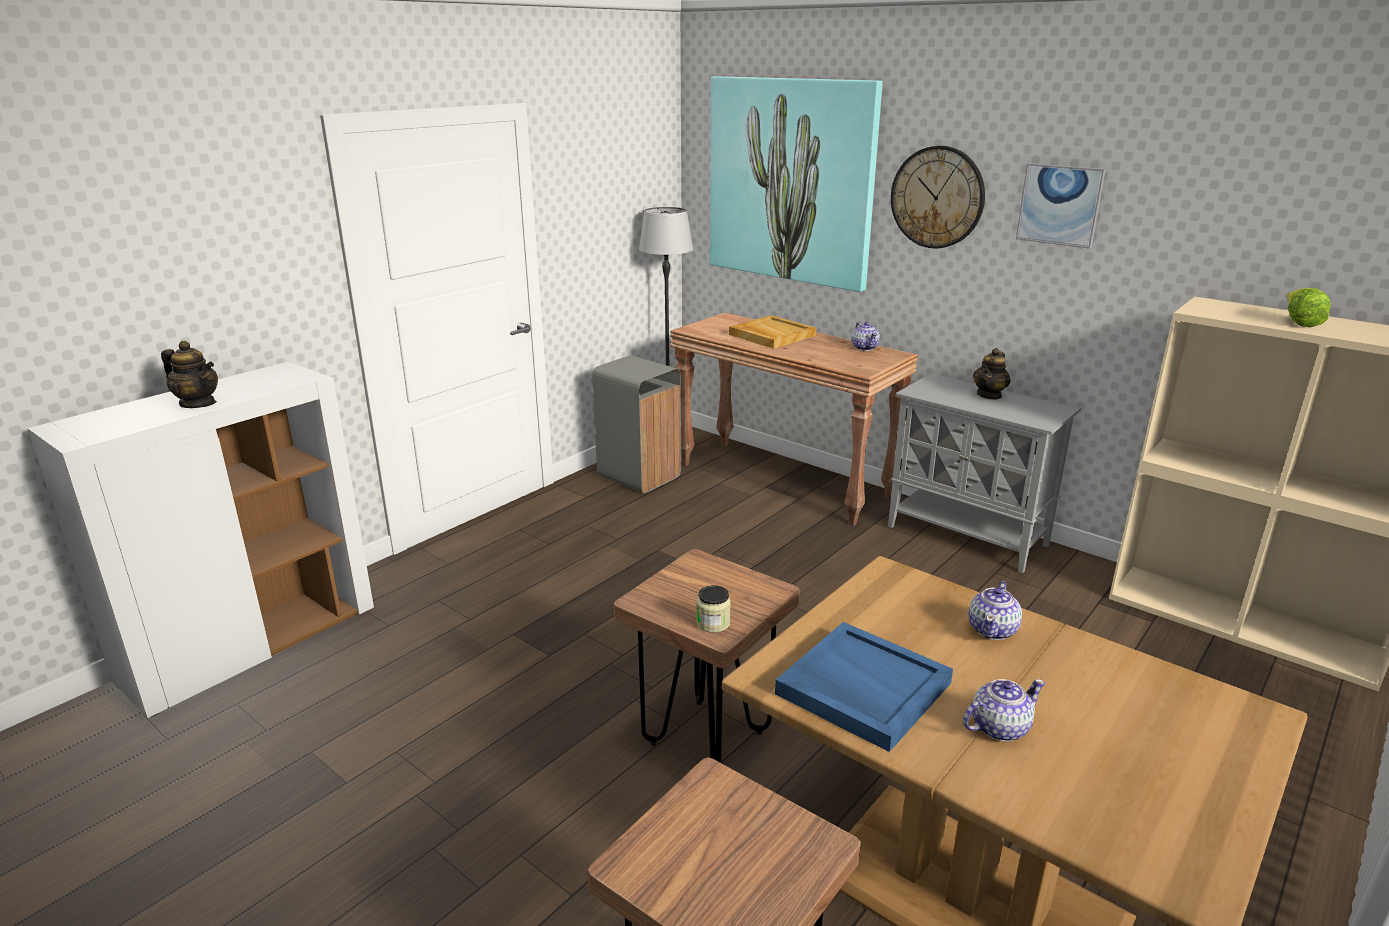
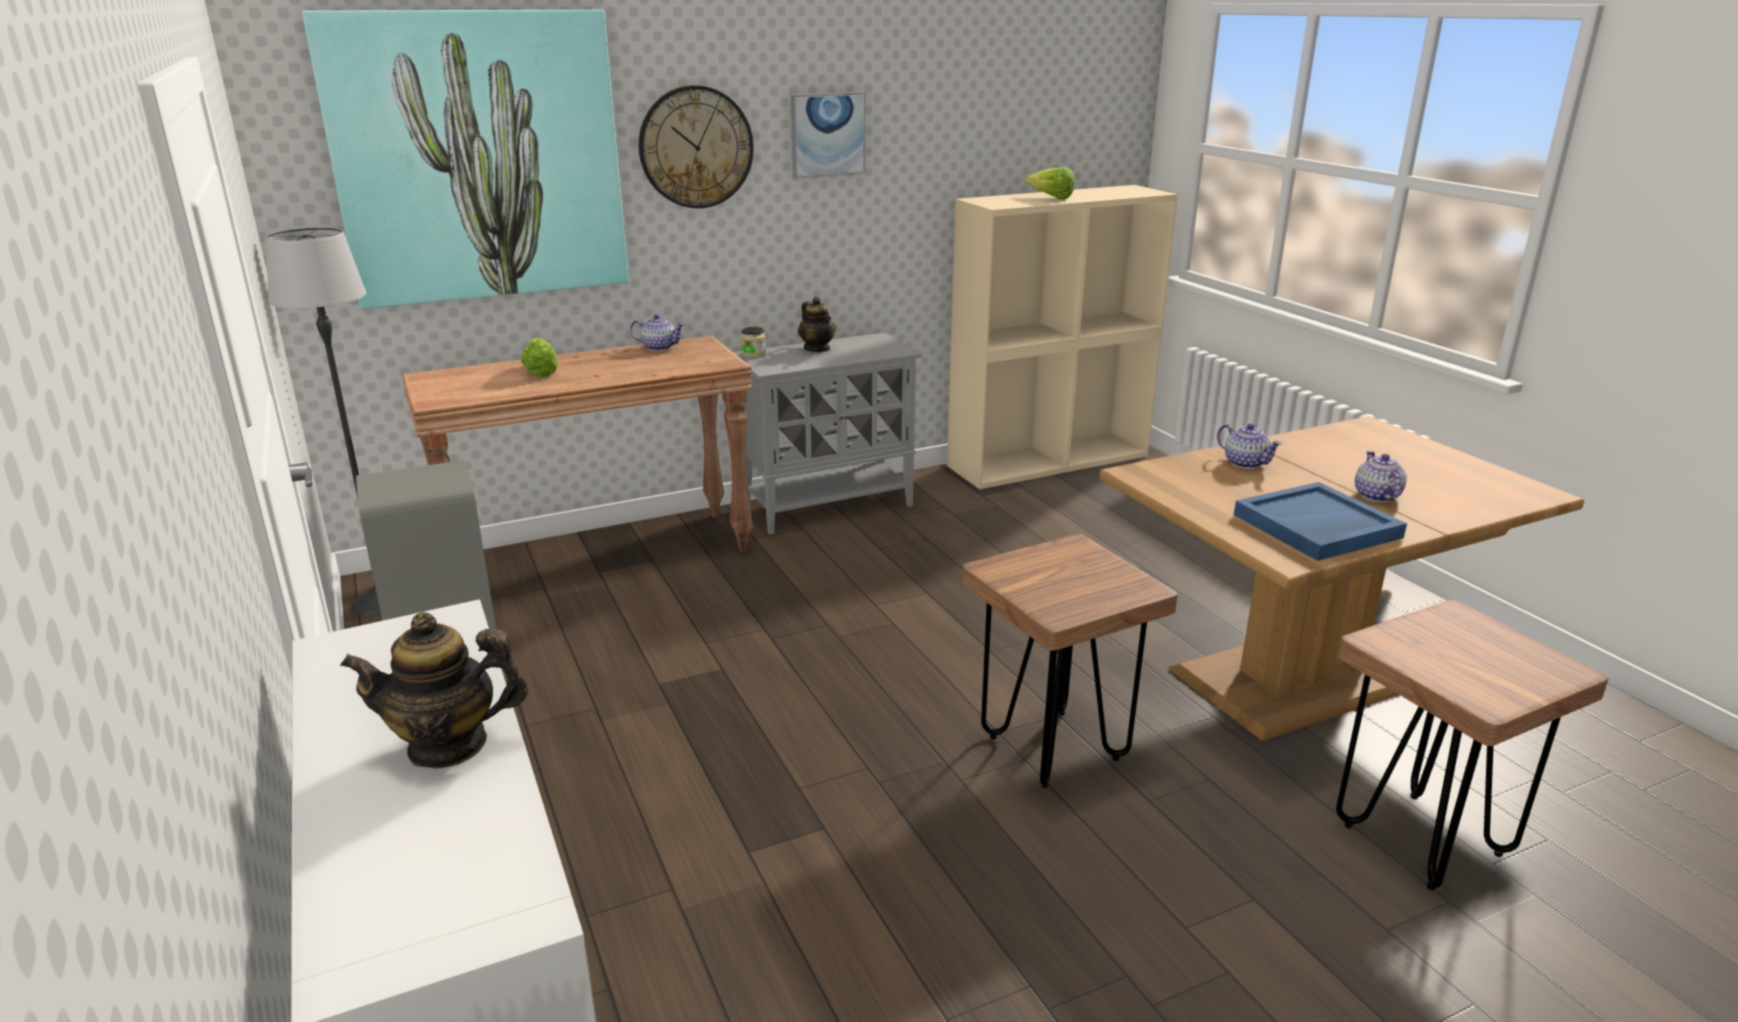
camera: 65 degrees left, 0 degrees up
(198, 403) = (448, 745): teapot -> teapot turned 150 degrees counterclockwise
(713, 623) = (1124, 587): jar -> jar (753, 354)
(771, 335) = (541, 372): beige tray -> lettuce

